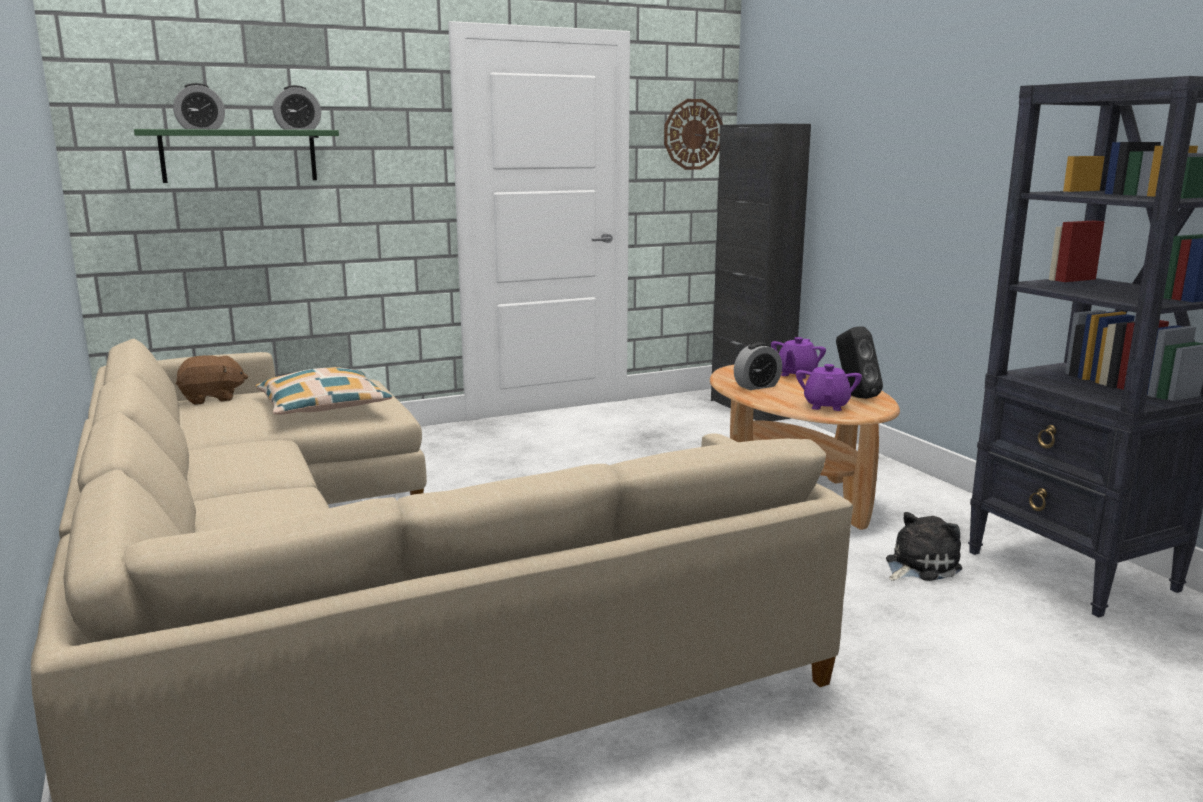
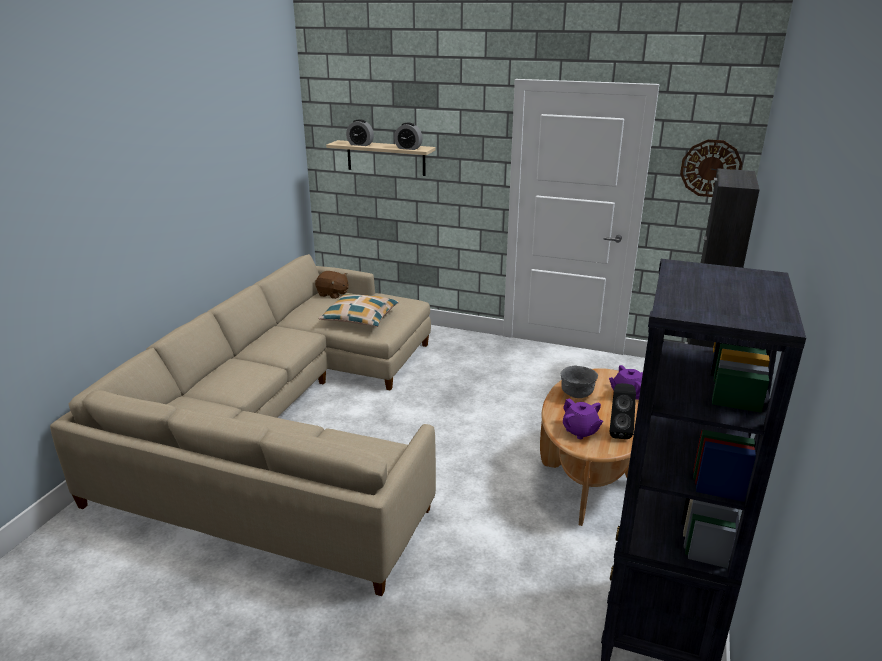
camera: 45 degrees right, 10 degrees up
(239, 155) = (386, 158): green shelf -> beige shelf
(757, 386) = (577, 395): alarm clock -> grey bowl
(826, 406) = (580, 431): purple teapot -> purple teapot turned 90 degrees clockwise
(919, 566) = (562, 568): plush toy -> none

